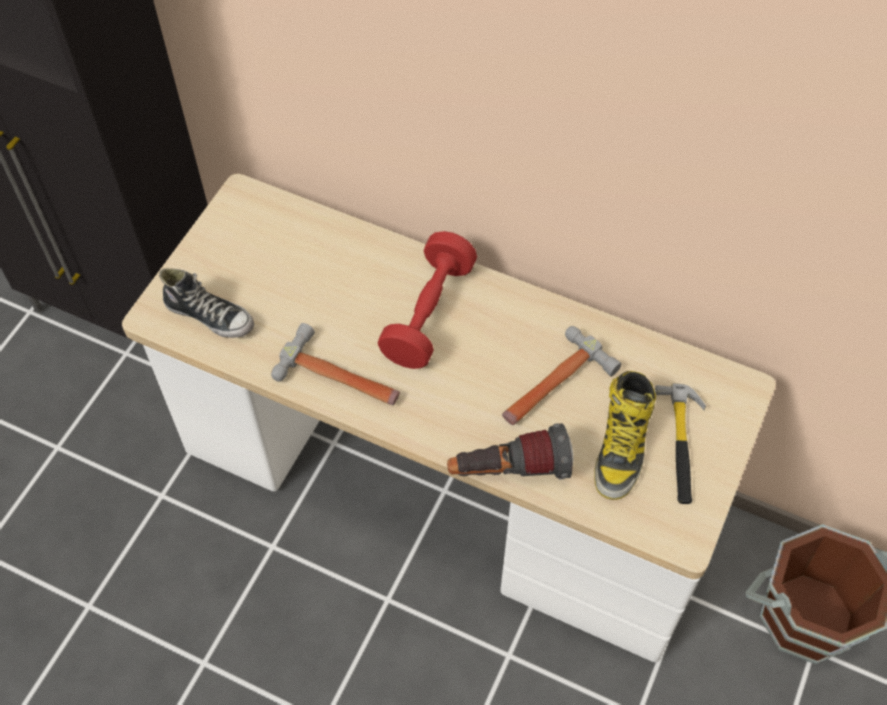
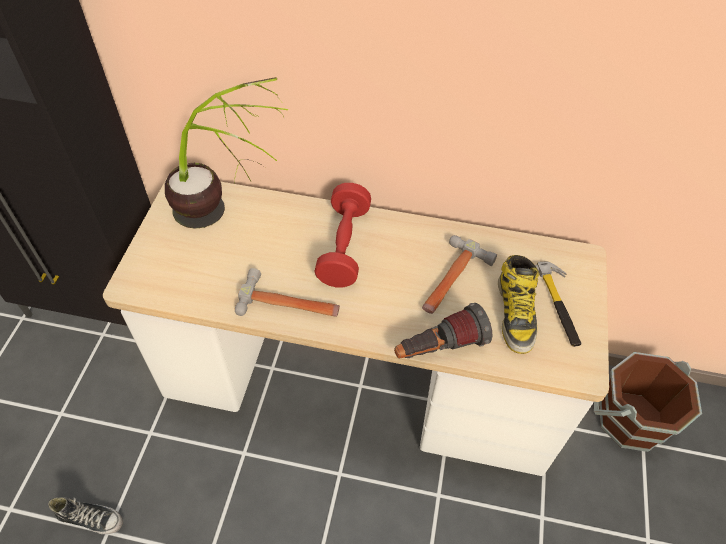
camera: 15 degrees left, 5 degrees down
(210, 316) = (174, 277): shoe -> shoe (91, 518)
(291, 247) = (227, 218): none -> potted plant

